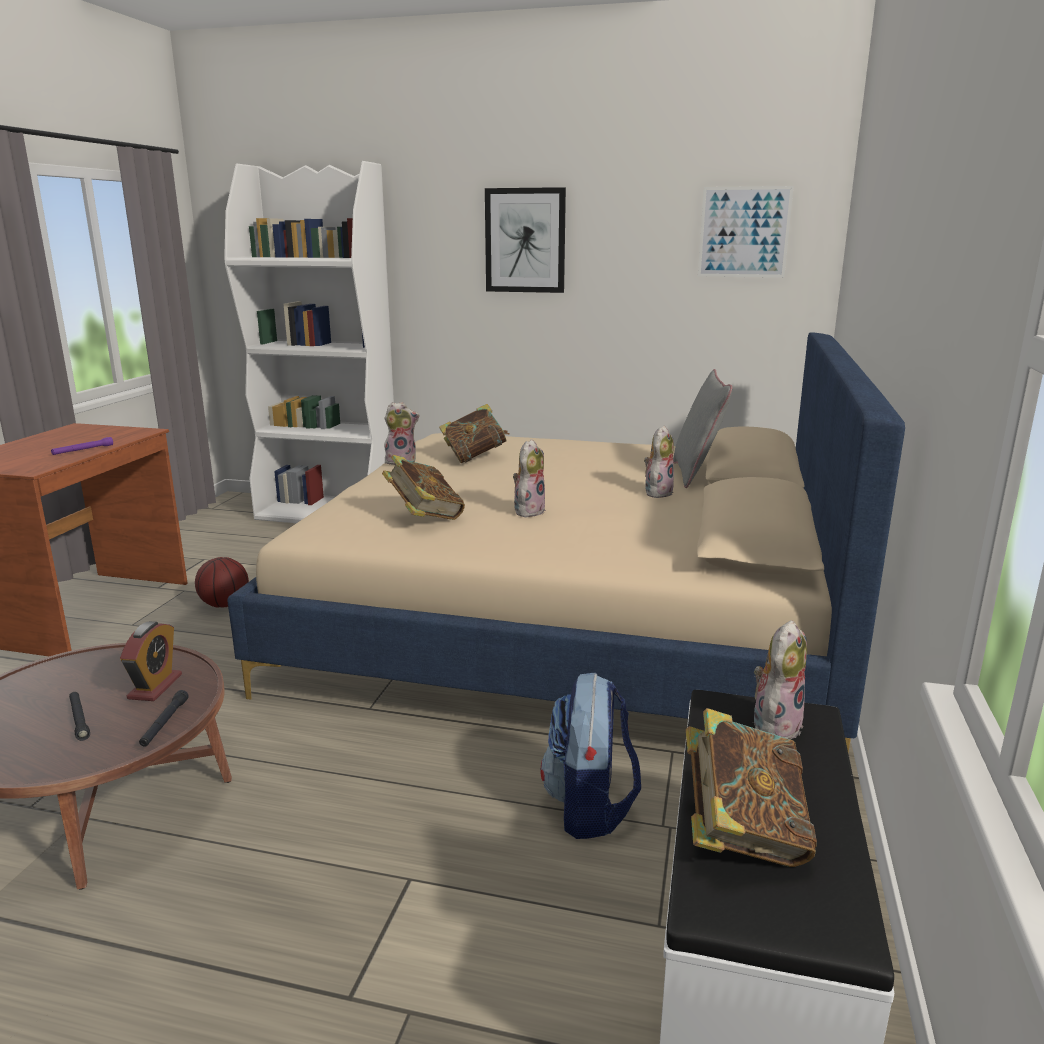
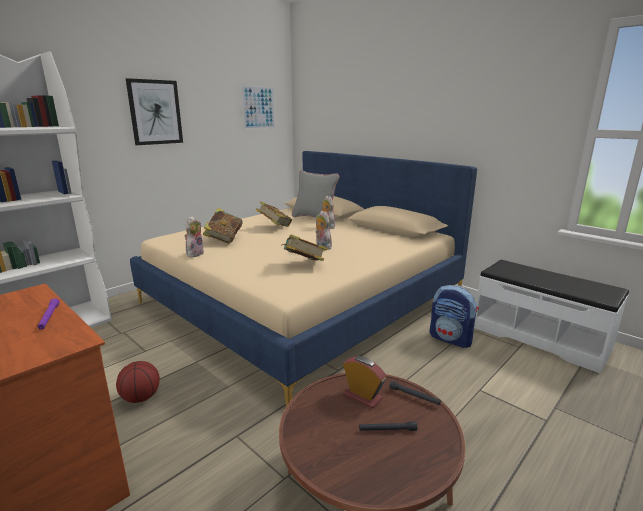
camera: 60 degrees left, 0 degrees up
(742, 834) = (571, 287): book -> book (274, 227)
(774, 725) = (510, 268): plush toy -> none

